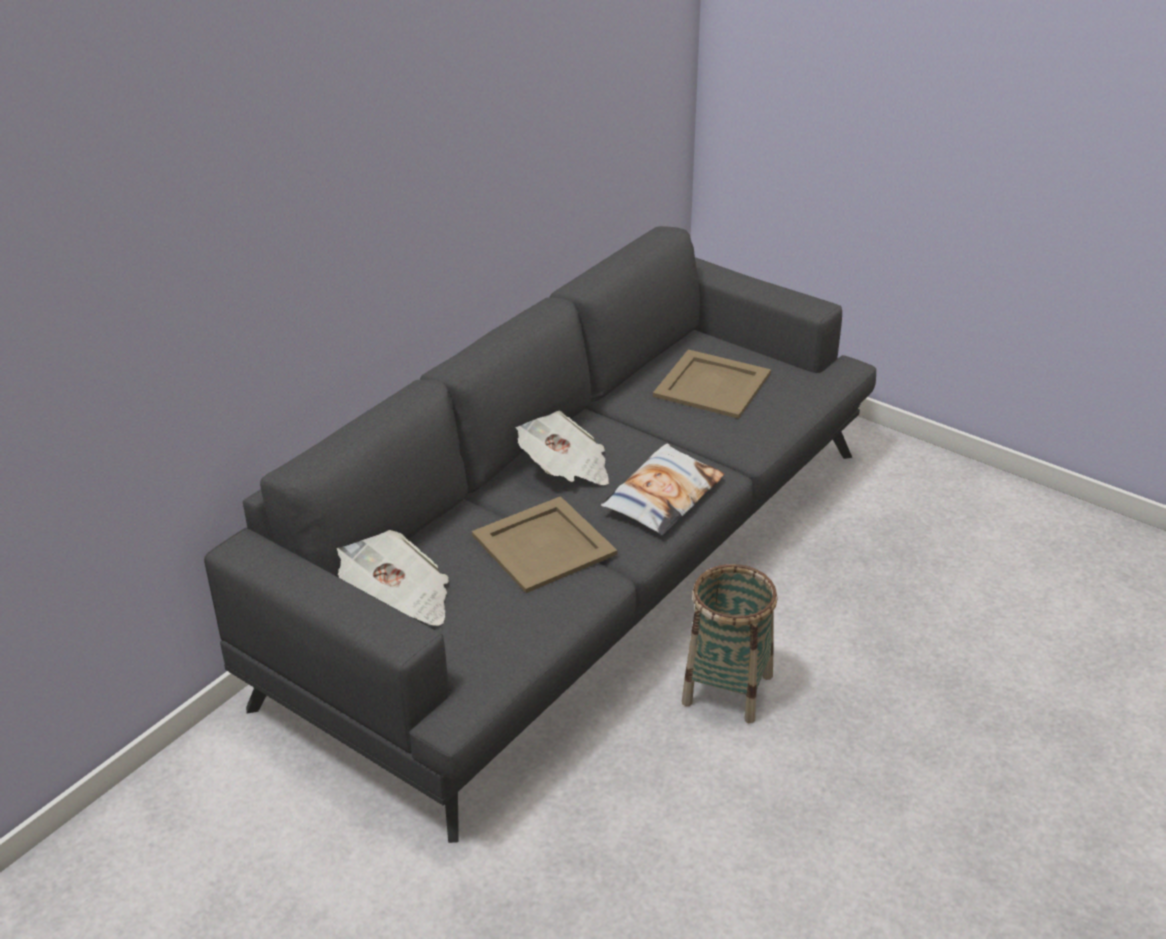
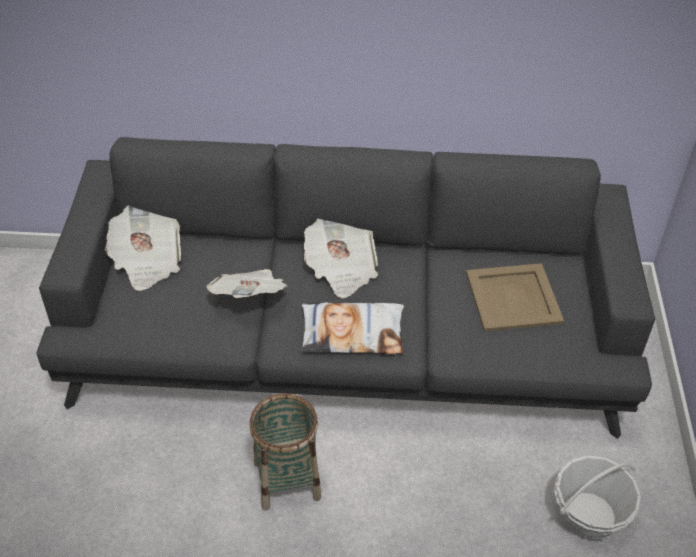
camera: 55 degrees right, 10 degrees up
(542, 544) = (250, 297): beige tray -> newspaper
(920, 513) = (588, 515): none -> basket

